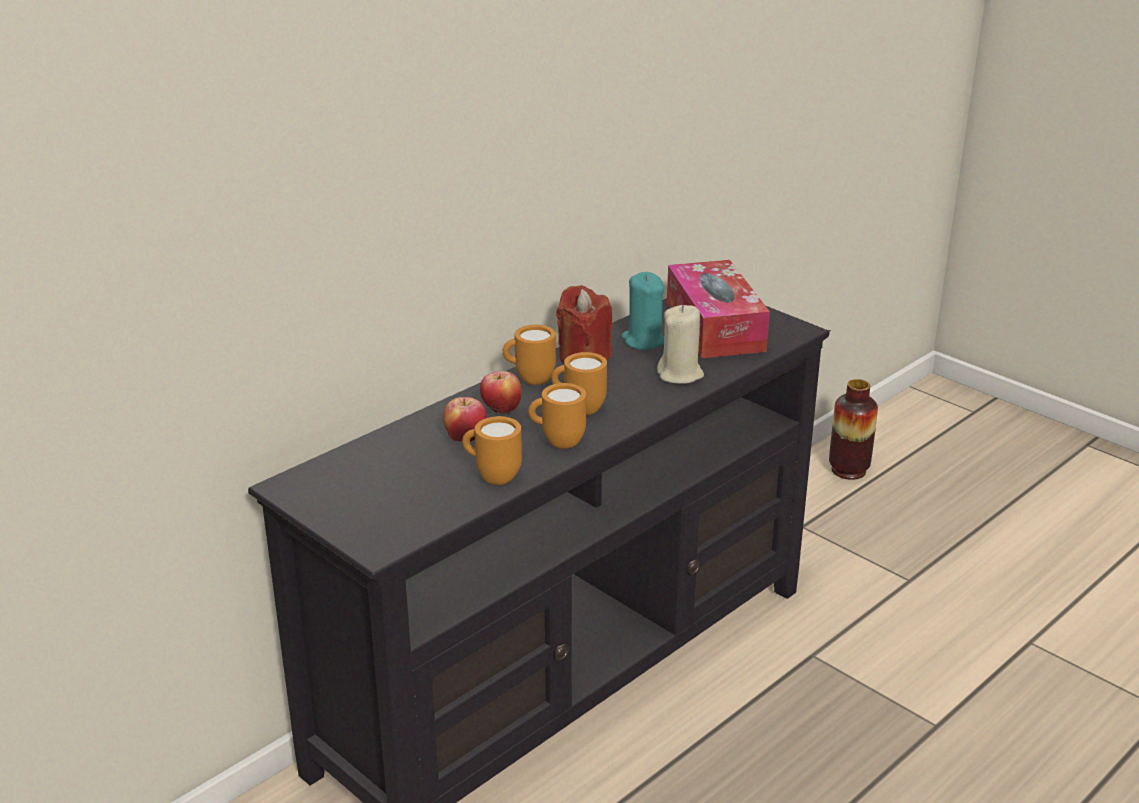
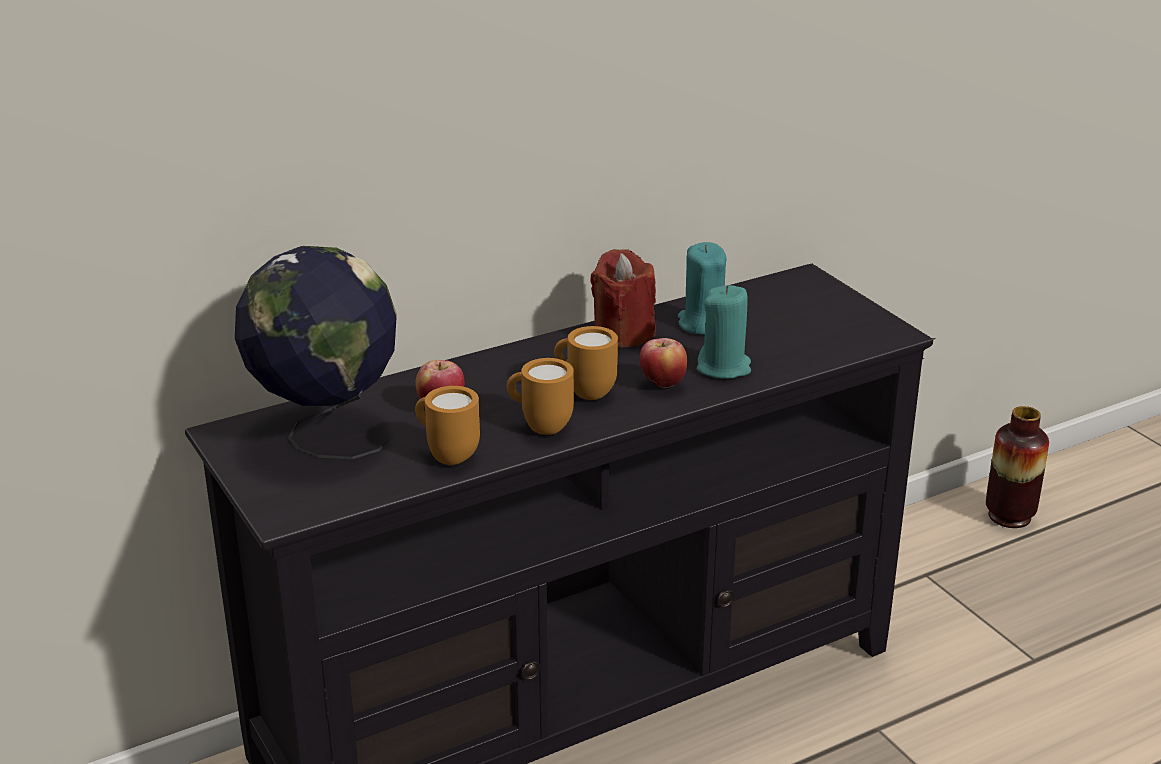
camera: 15 degrees right, 0 degrees up
(377, 473) = (326, 432): none -> globe
(501, 411) = (497, 383): apple -> apple (662, 385)
(529, 380) = (547, 352): orange mug -> none
(680, 374) = (724, 367): beige candle -> turquoise candle
(715, 326) = (795, 317): tissue box -> none

